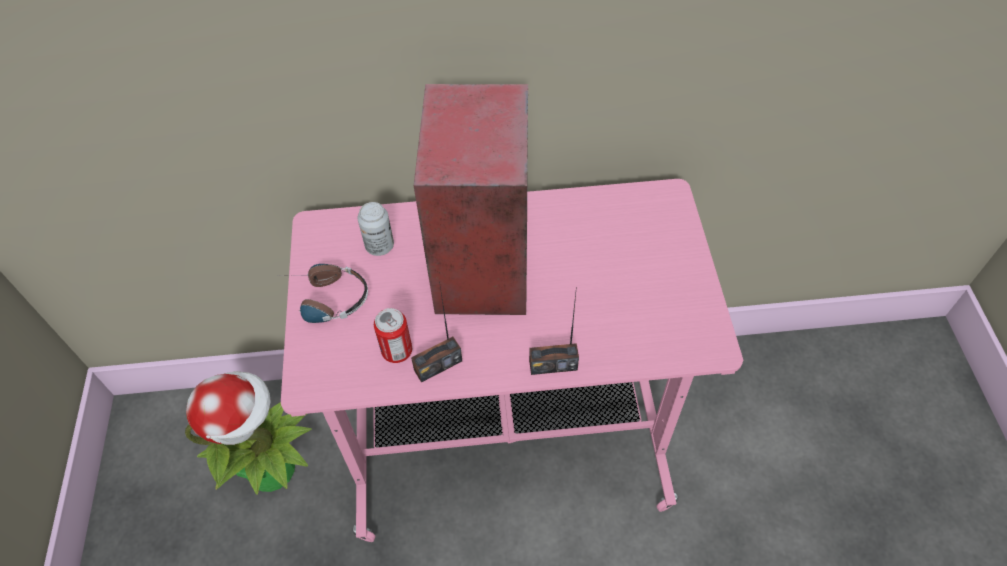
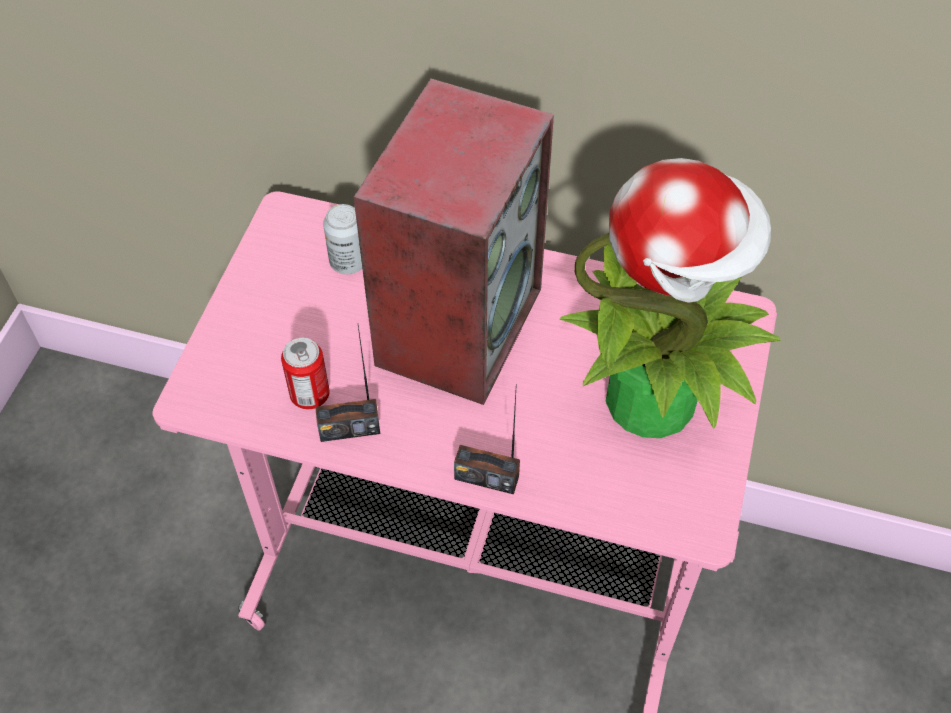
camera: 20 degrees right, 0 degrees up
(273, 467) = (182, 497): potted plant -> potted plant (654, 399)
(323, 300) = (253, 305): headphones -> none

